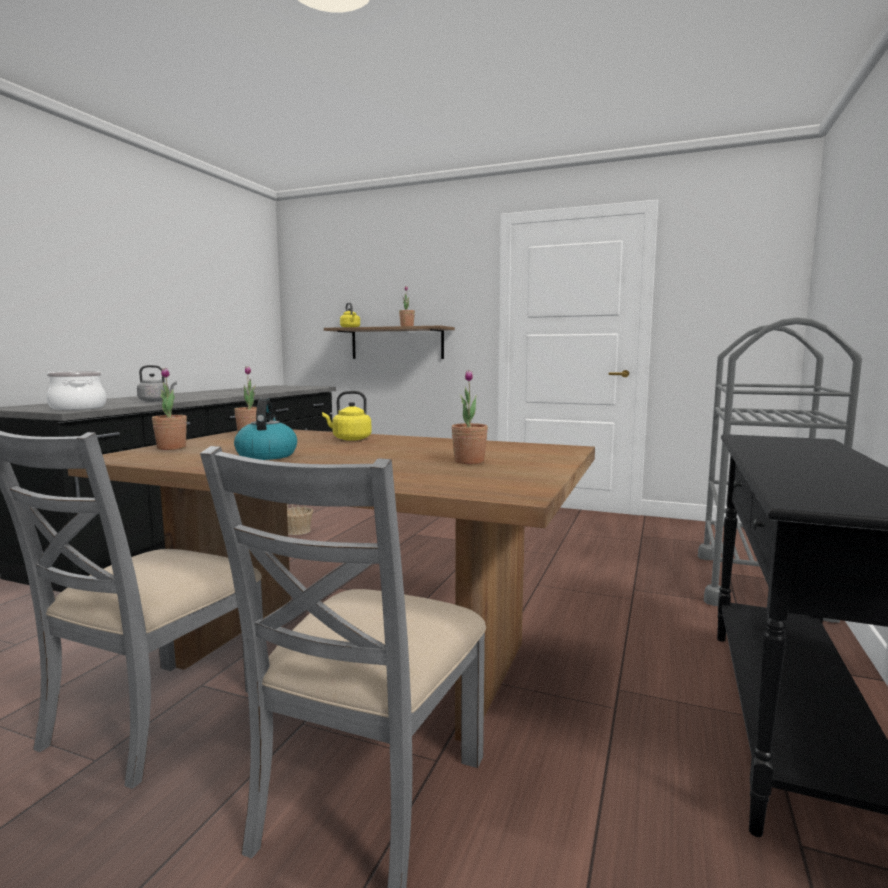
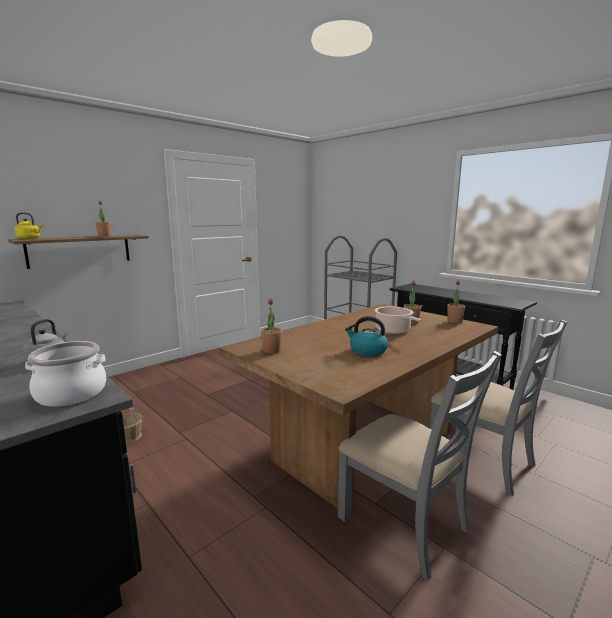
camera: 65 degrees left, 5 degrees up
(171, 448) = (311, 372): potted plant -> potted plant (454, 321)
(349, 439) = (319, 331): yellow kettle -> none
(390, 458) = (394, 331): none -> cooking pot

